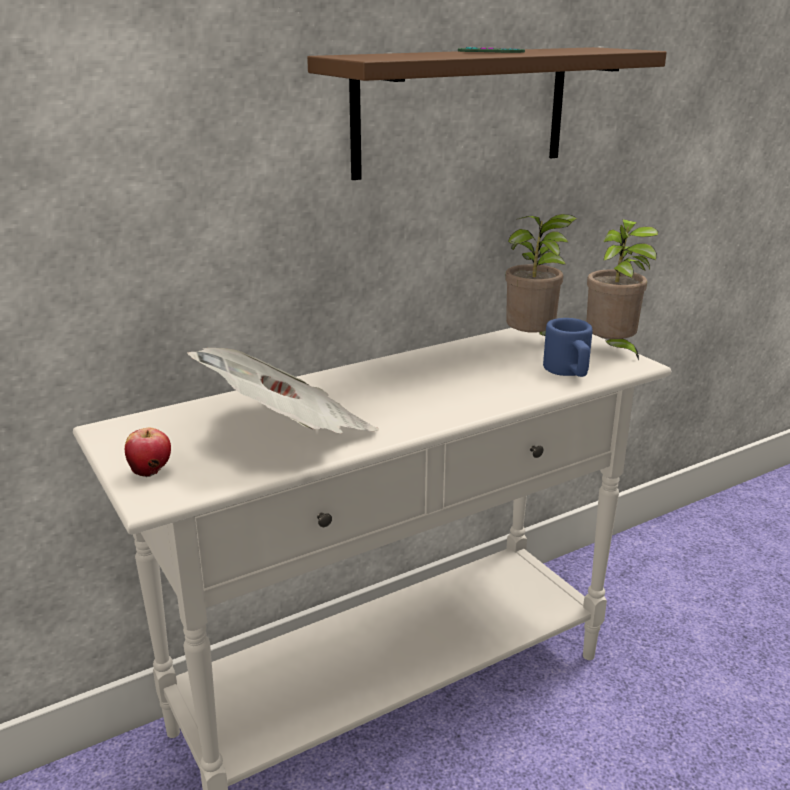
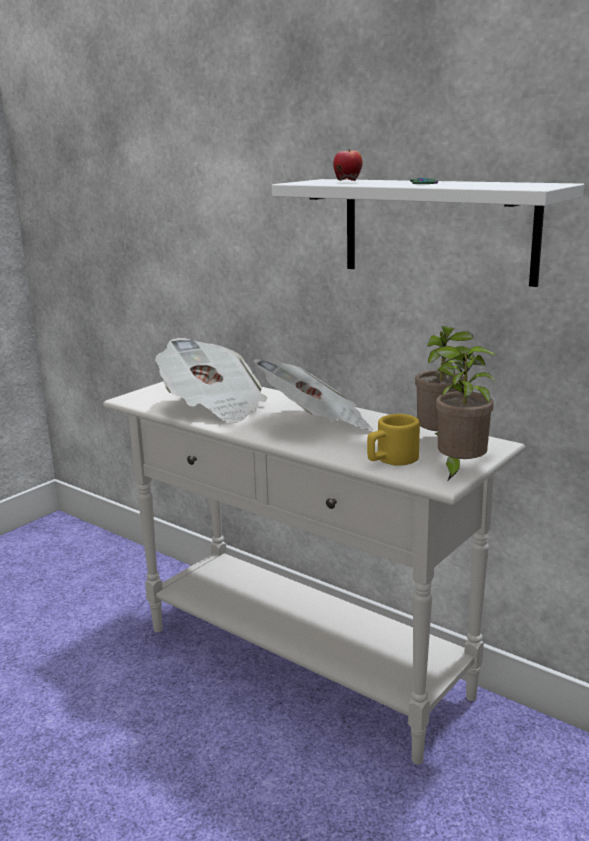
camera: 70 degrees right, 5 degrees down
(151, 472) = (151, 393): apple -> apple (348, 182)
(424, 385) = (315, 424): none -> newspaper
(462, 111) = (437, 229): brown shelf -> white shelf
(569, 371) = (391, 460): blue mug -> yellow mug

